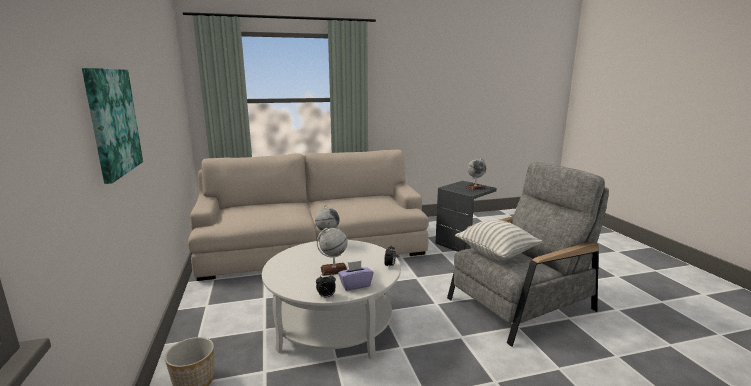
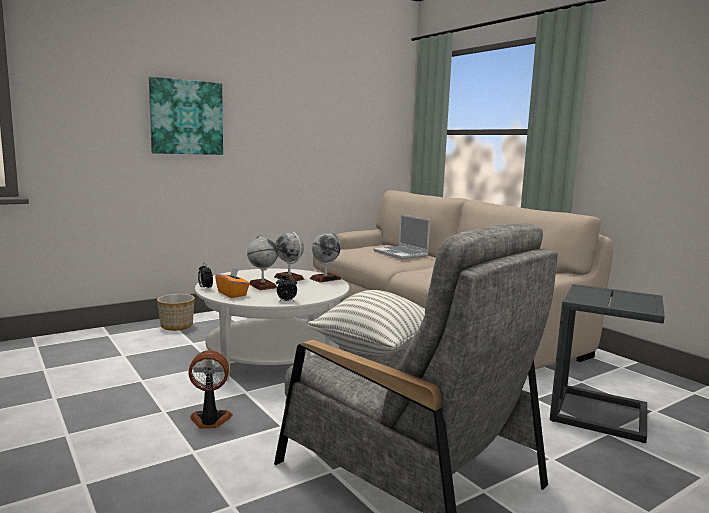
camera: 70 degrees right, 5 degrees down
(278, 208) = (401, 254): none -> laptop
(355, 285) = (232, 294): purple tissue box -> orange tissue box
(448, 370) = (210, 421): none -> fan
(475, 188) = (622, 302): globe -> globe (289, 278)

